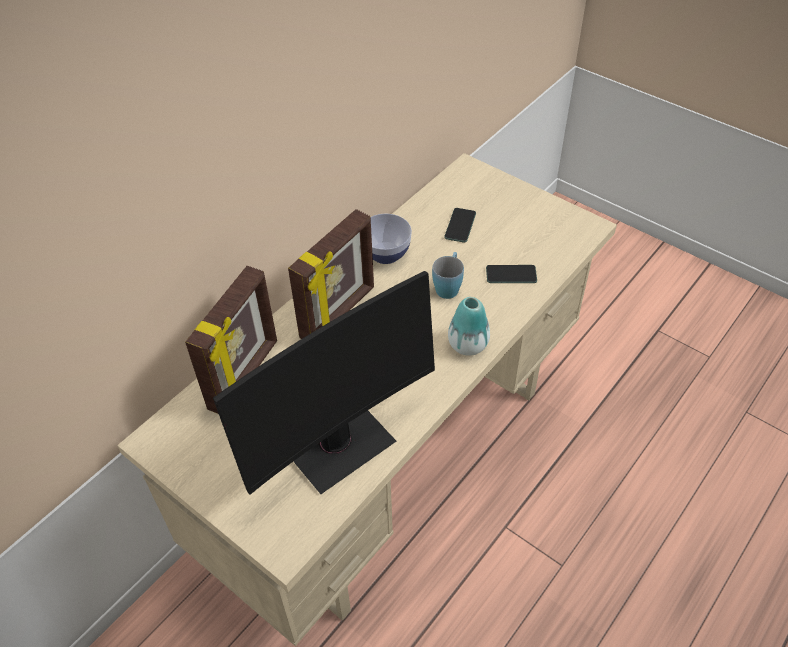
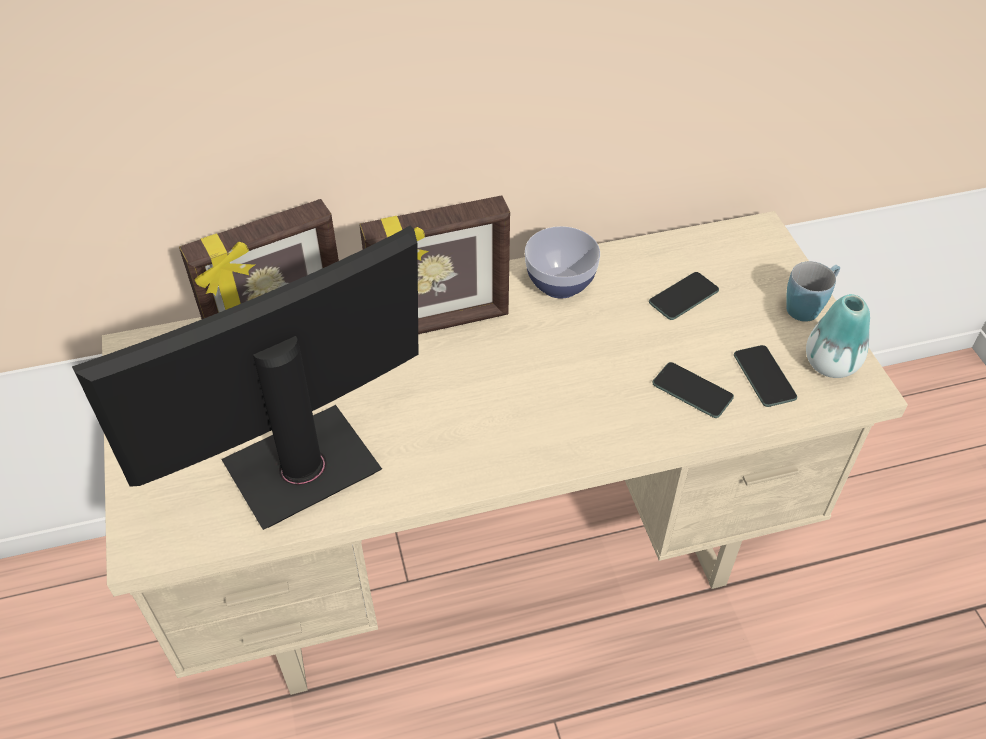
camera: 35 degrees right, 0 degrees up
(337, 443) = (301, 467): monitor -> monitor turned 150 degrees clockwise
(448, 286) = (599, 361): blue mug -> blue mug (808, 306)
(468, 345) = (554, 445): vase -> vase (830, 364)
(539, 247) = (764, 376): none -> phone

